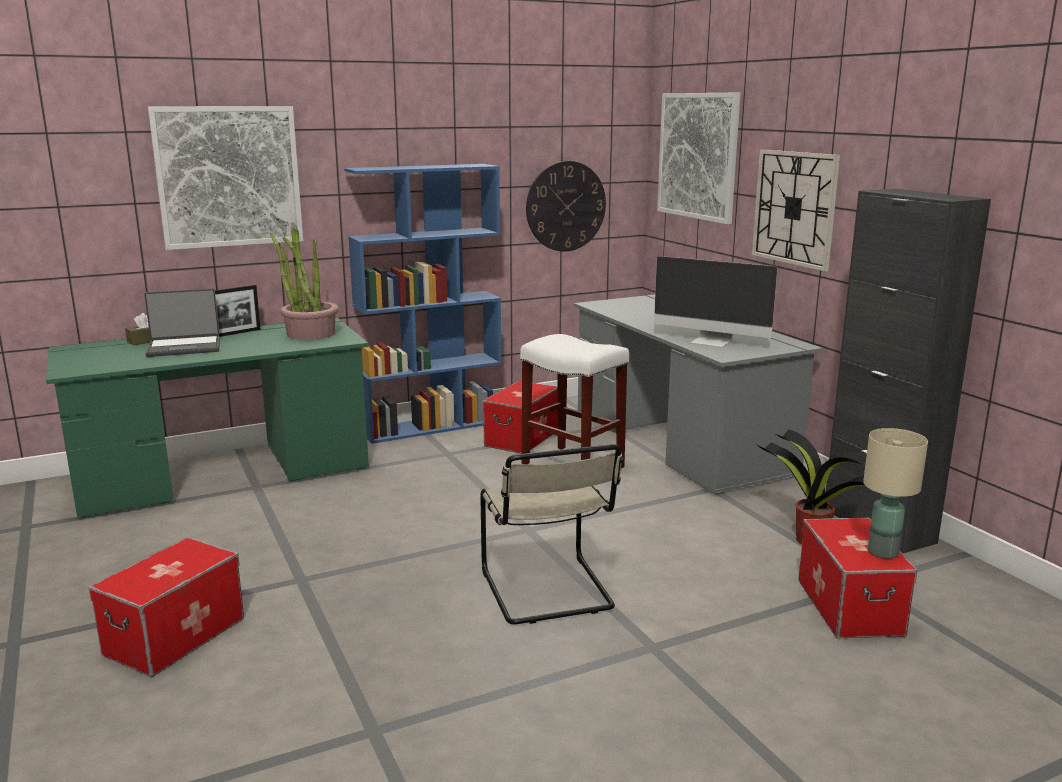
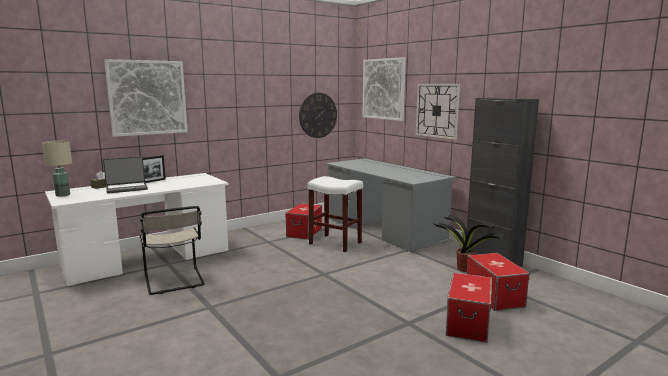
camera: 10 degrees left, 5 degrees down
(175, 636) = (147, 341): storage box -> storage box (467, 323)
(224, 473) = (147, 258): green desk -> white desk
(310, 334) = (194, 180): potted plant -> none
(432, 426) = (255, 229): blue bookcase -> none
(548, 592) = (345, 302): beige chair -> beige chair (174, 281)
(712, 341) = (403, 176): monitor -> none
(883, 552) = (511, 266): beige table lamp -> beige table lamp (63, 195)

